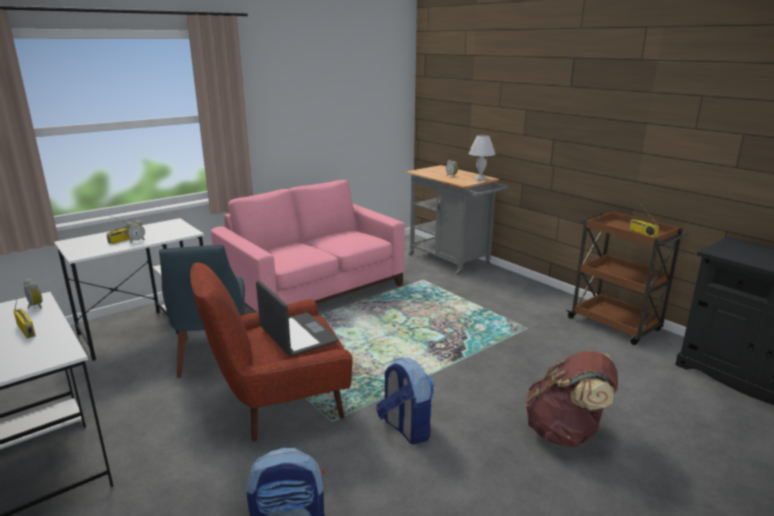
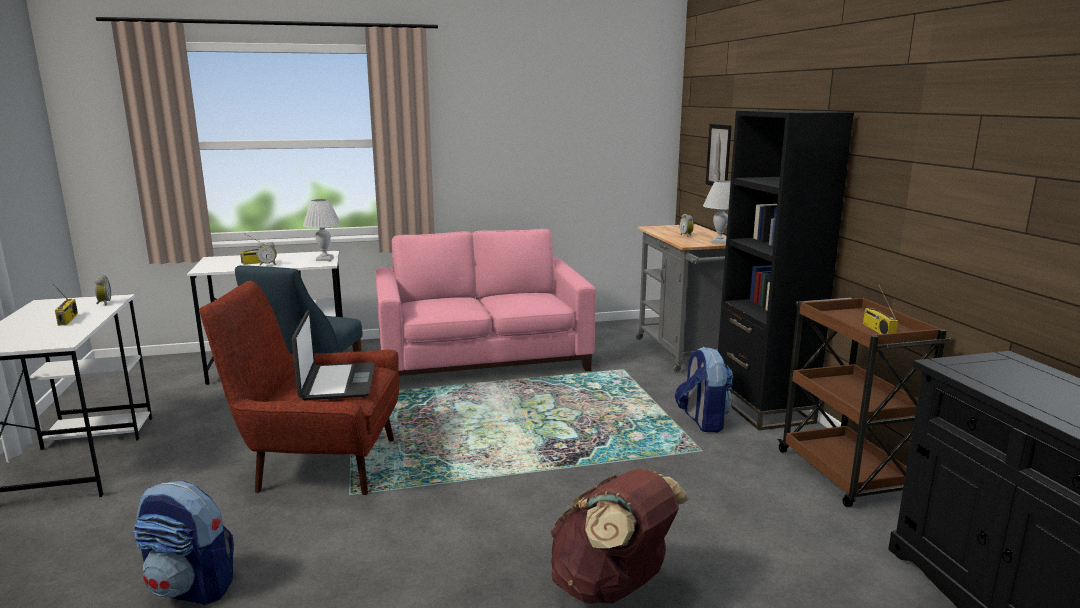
camera: 25 degrees right, 5 degrees down
(182, 228) = (325, 259): none -> white table lamp
(405, 428) = (418, 524): backpack -> backpack (702, 421)
(461, 115) = (718, 155): none -> picture
(532, 290) = (762, 407): none -> black bookcase

